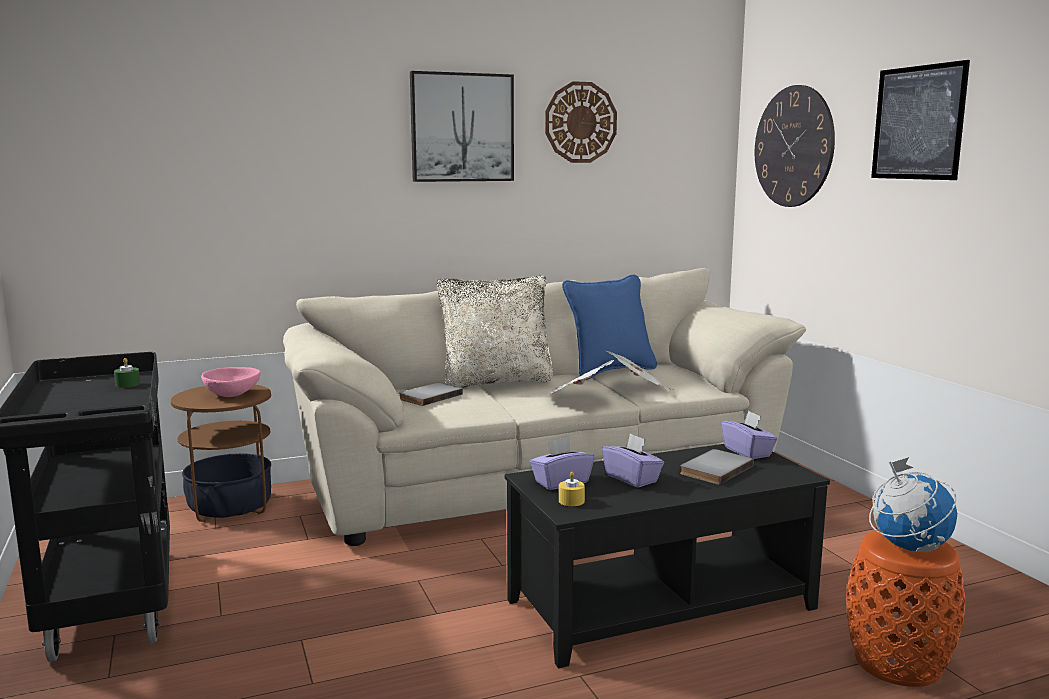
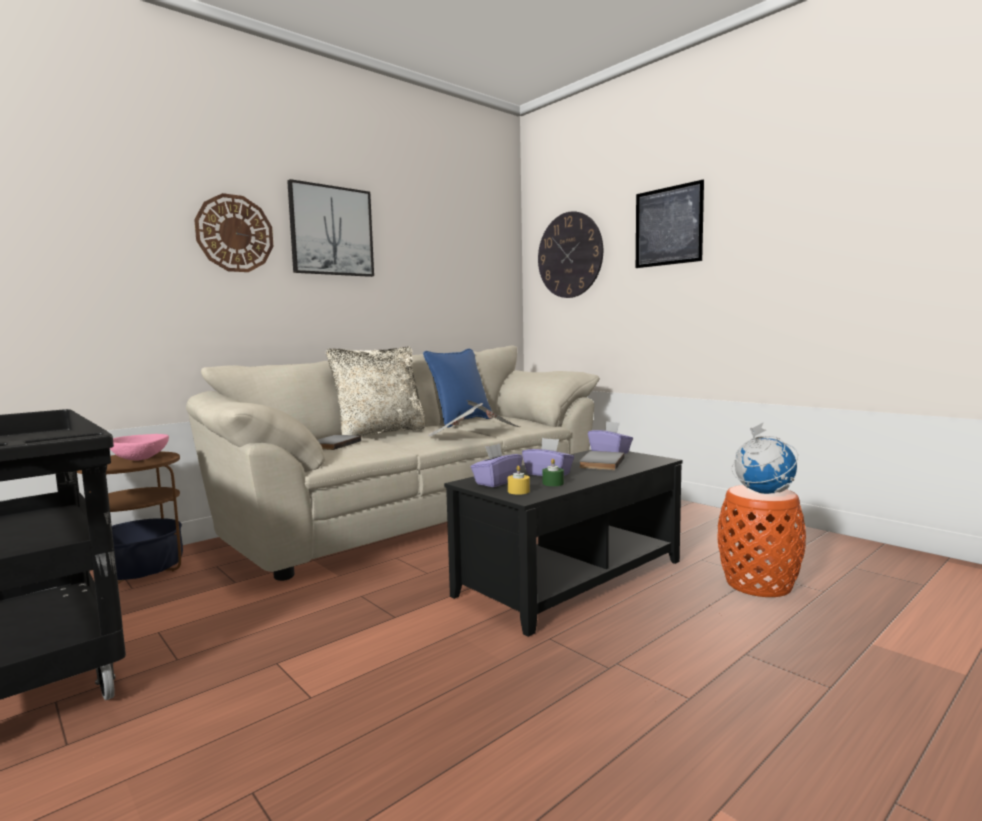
camera: 20 degrees left, 5 degrees down
(127, 384) = (46, 437): green candle -> green candle (553, 483)
(580, 122) = (419, 235): wall clock -> wall clock (235, 233)

